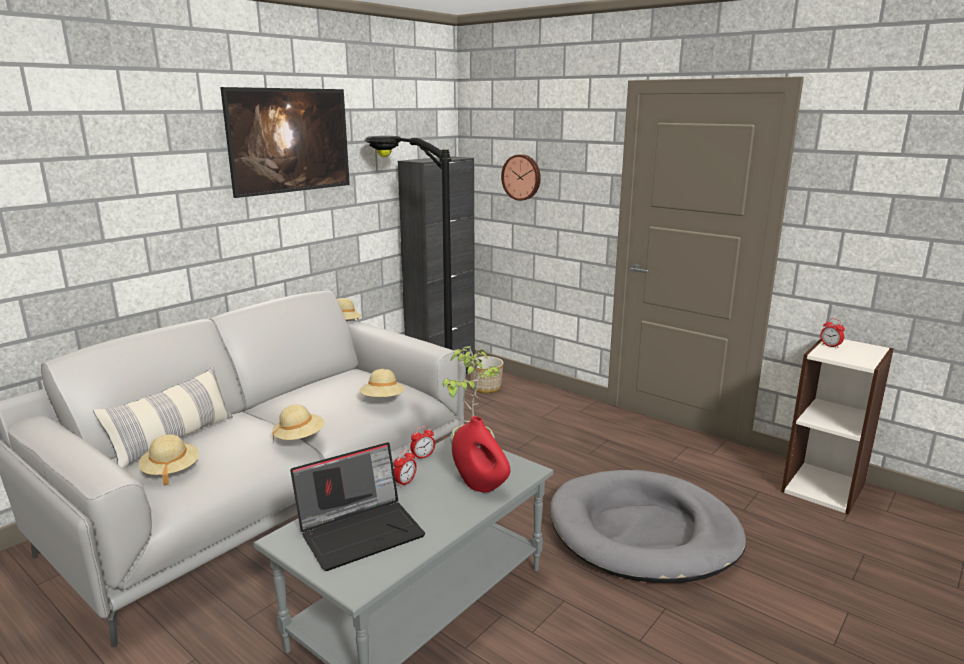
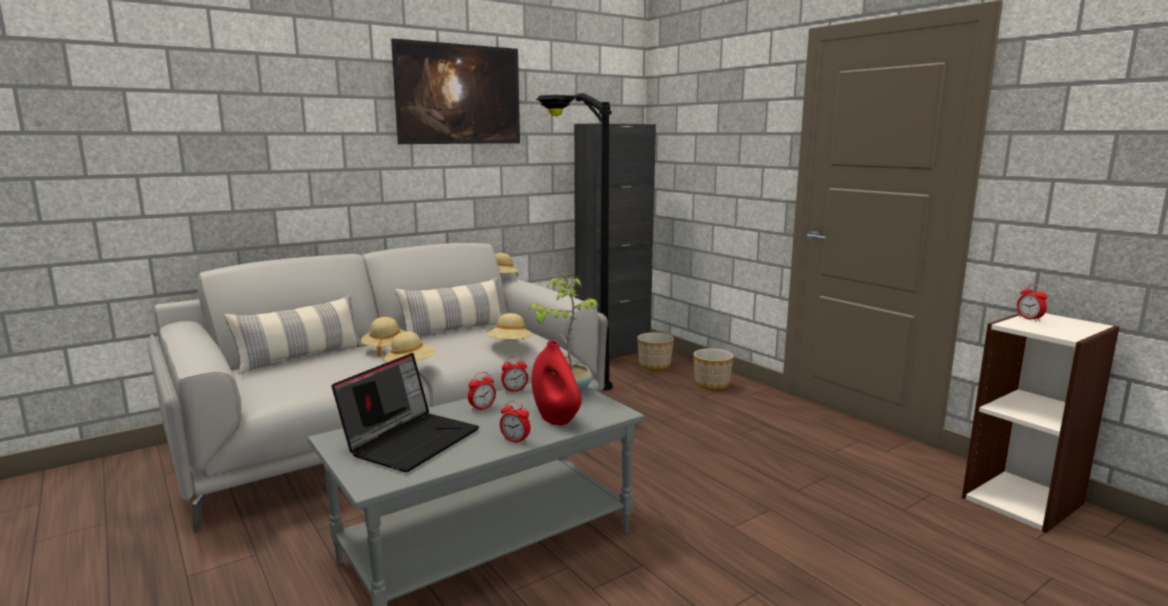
camera: 15 degrees right, 5 degrees down
(171, 470) = (281, 378): beige hat -> beige hat (386, 349)
(316, 386) = (455, 330): none -> pillow
(361, 530) = (411, 440): laptop -> laptop turned 45 degrees counterclockwise
(458, 516) = (515, 440): none -> alarm clock
(522, 177) = (703, 143): wall clock -> none
(545, 403) = (712, 384): none -> planter
(643, 531) = (767, 514): grey dog bed -> none

